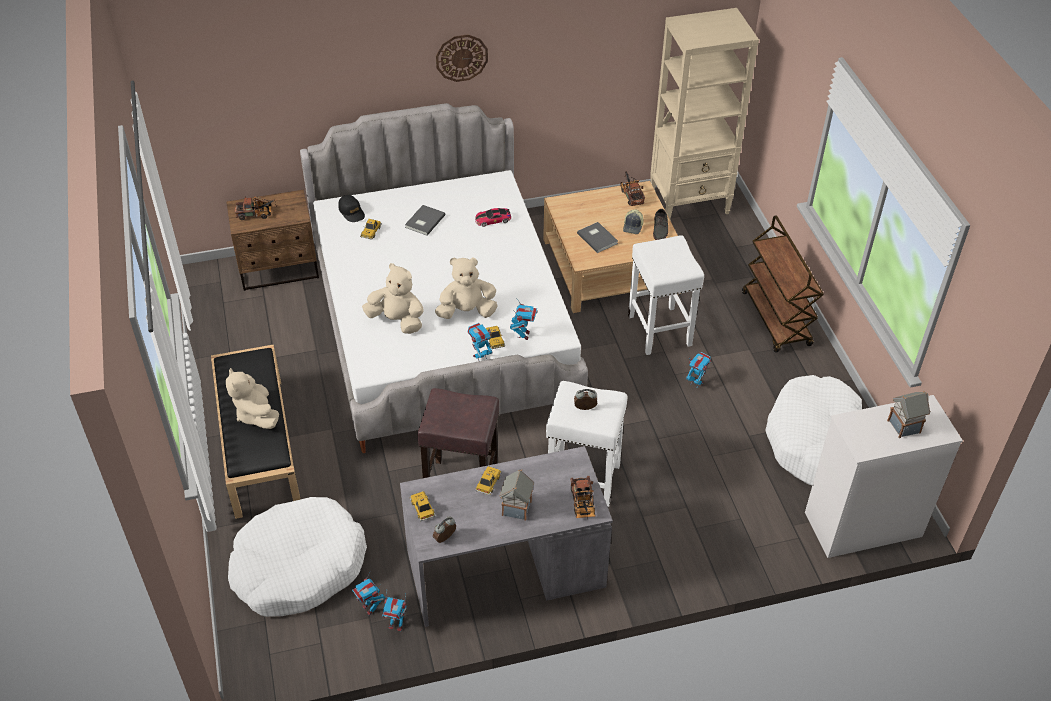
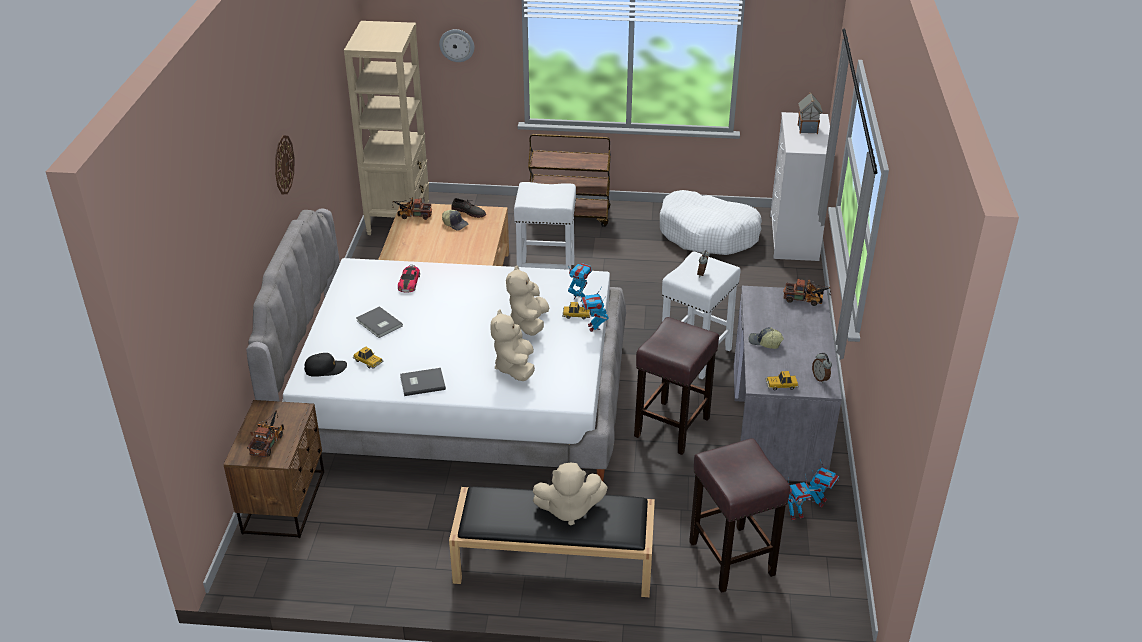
camera: 70 degrees left, 10 degrees down
(298, 567) = (730, 557): white dog bed -> brown stool
(397, 320) = (515, 368): beige plush toy -> beige plush toy turned 45 degrees counterclockwise
(488, 483) = (764, 343): toy car -> cap
(516, 509) = (799, 334): toy house -> none
(597, 238) = (456, 245): grey book -> grey book (422, 382)
(696, 383) = (617, 271): toy robot -> none
(793, 88) = (457, 45): none -> wall clock

